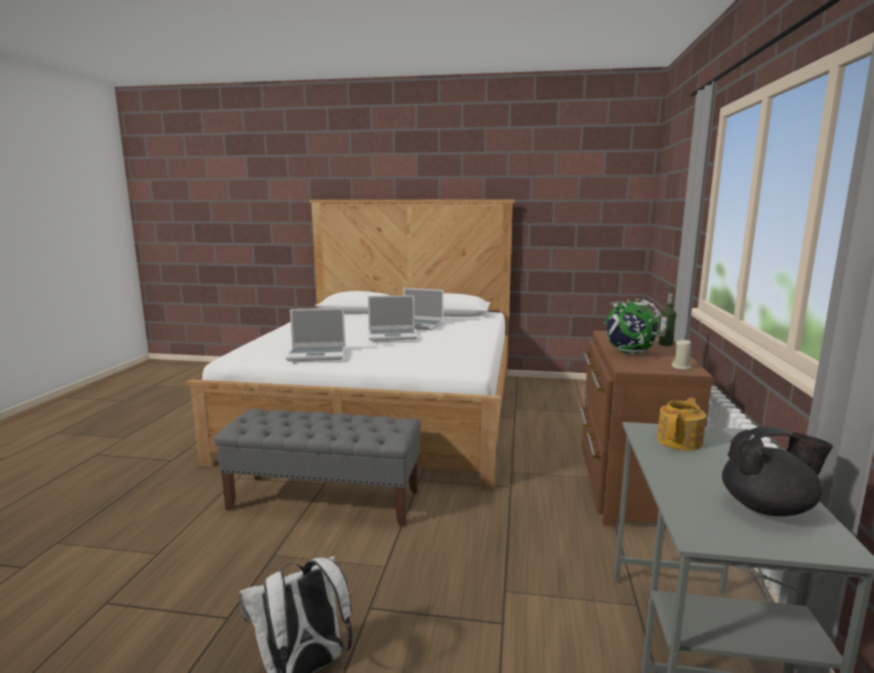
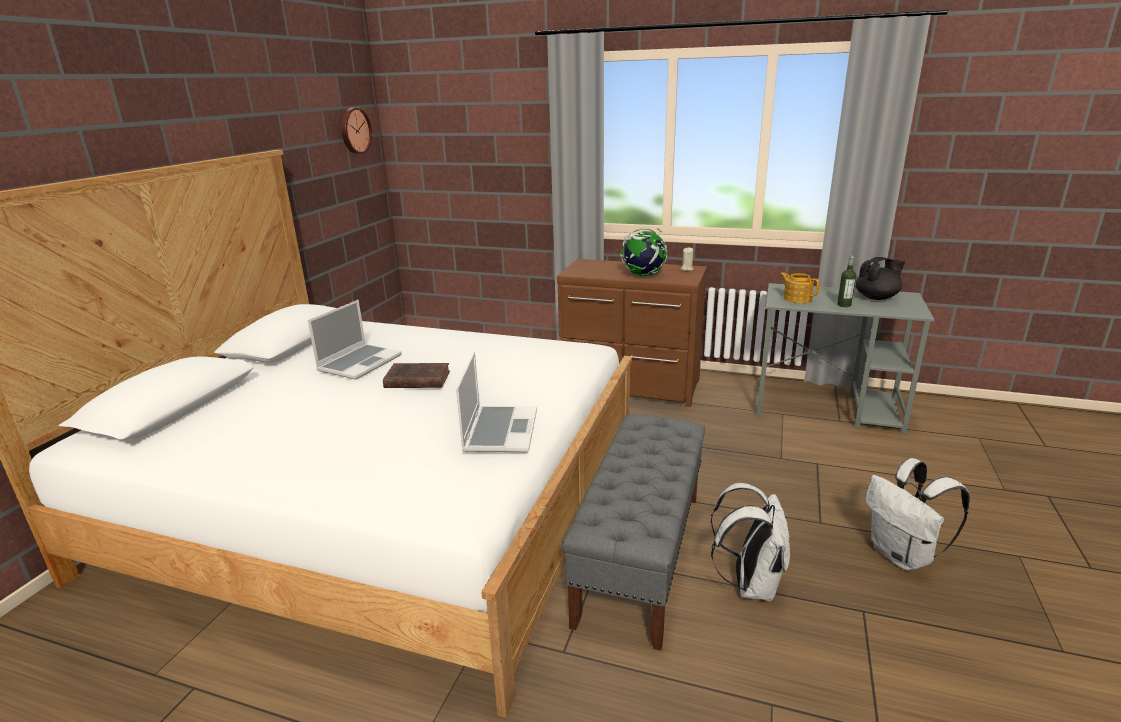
camera: 80 degrees left, 10 degrees up
(281, 551) = (750, 584): none -> white backpack
(393, 335) = (415, 380): laptop -> brown book
(613, 194) = (354, 131): none -> wall clock
(665, 344) = (618, 263): bottle -> bottle (844, 305)
(768, 508) = (877, 297): black teapot -> black teapot turned 60 degrees clockwise

